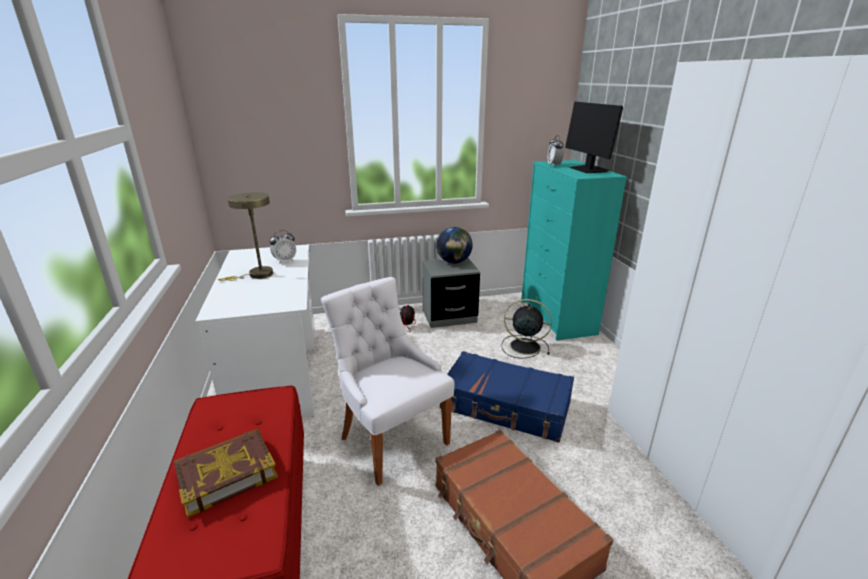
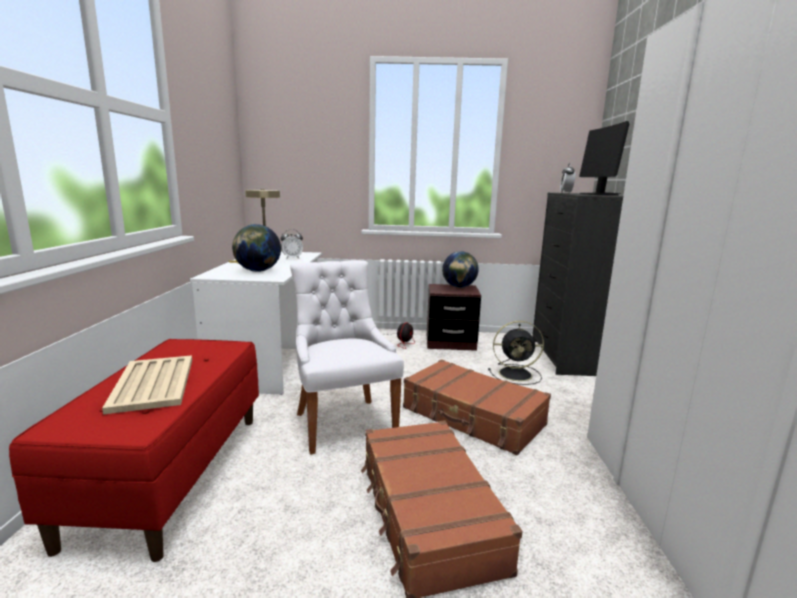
camera: 15 degrees right, 10 degrees down
(226, 474) = (154, 383): book -> beige tray
(264, 293) = (258, 271): none -> globe
(449, 316) = (450, 343): grey nightstand -> brown nightstand
(505, 406) = (472, 417): blue suitcase -> brown suitcase
(523, 346) = (517, 374): black fan -> black fan turned 150 degrees clockwise
(557, 317) = (566, 357): turquoise dresser -> black dresser

